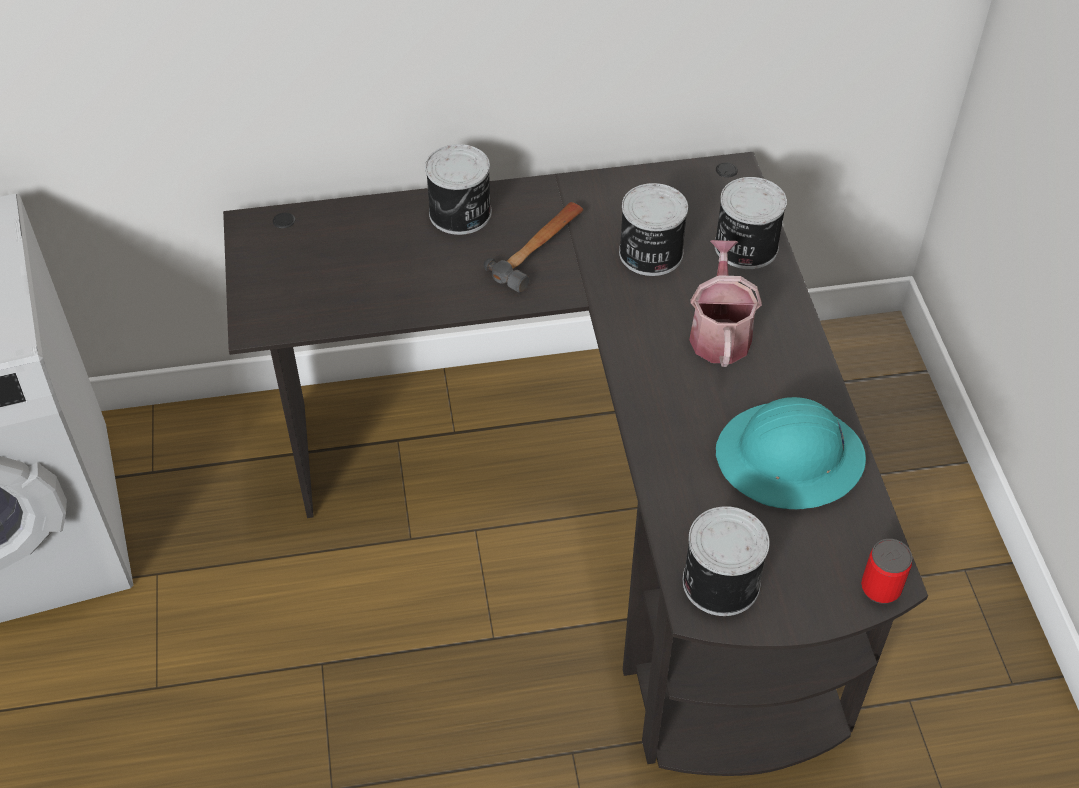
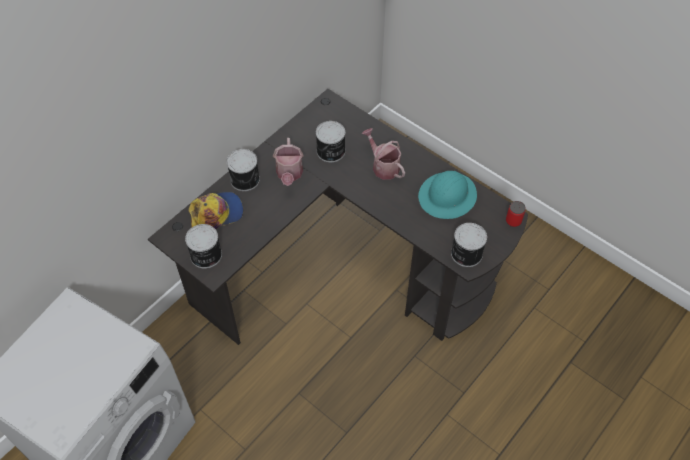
camera: 40 degrees left, 5 degrees up
(360, 236) = (216, 213): none -> cap
(539, 248) = (289, 174): hammer -> watering can
(744, 247) = (361, 128): can -> can (206, 255)

